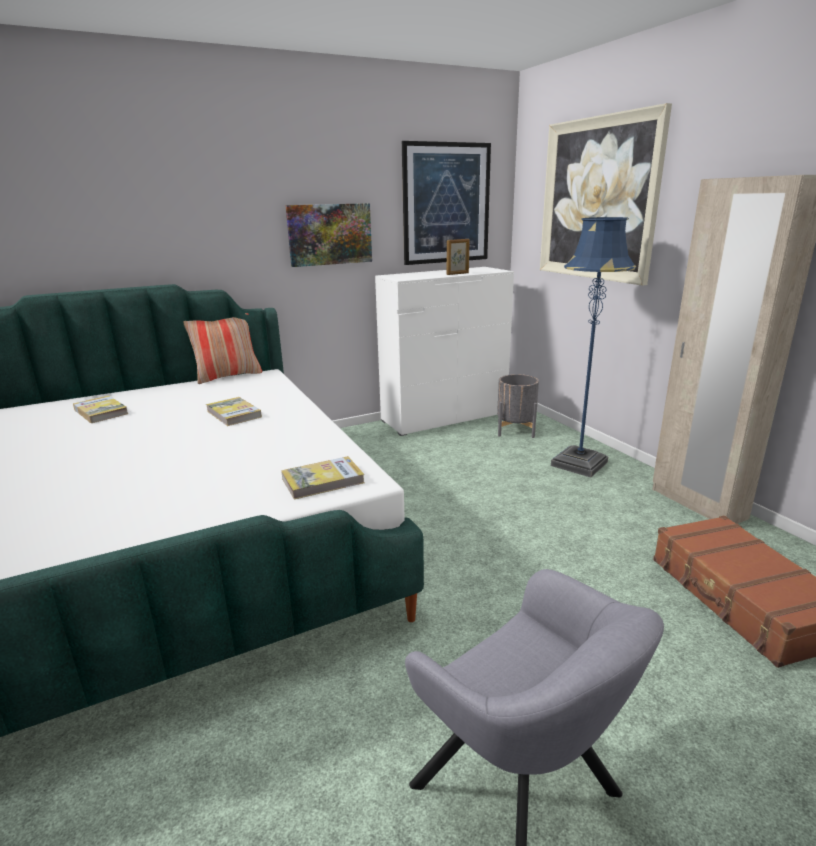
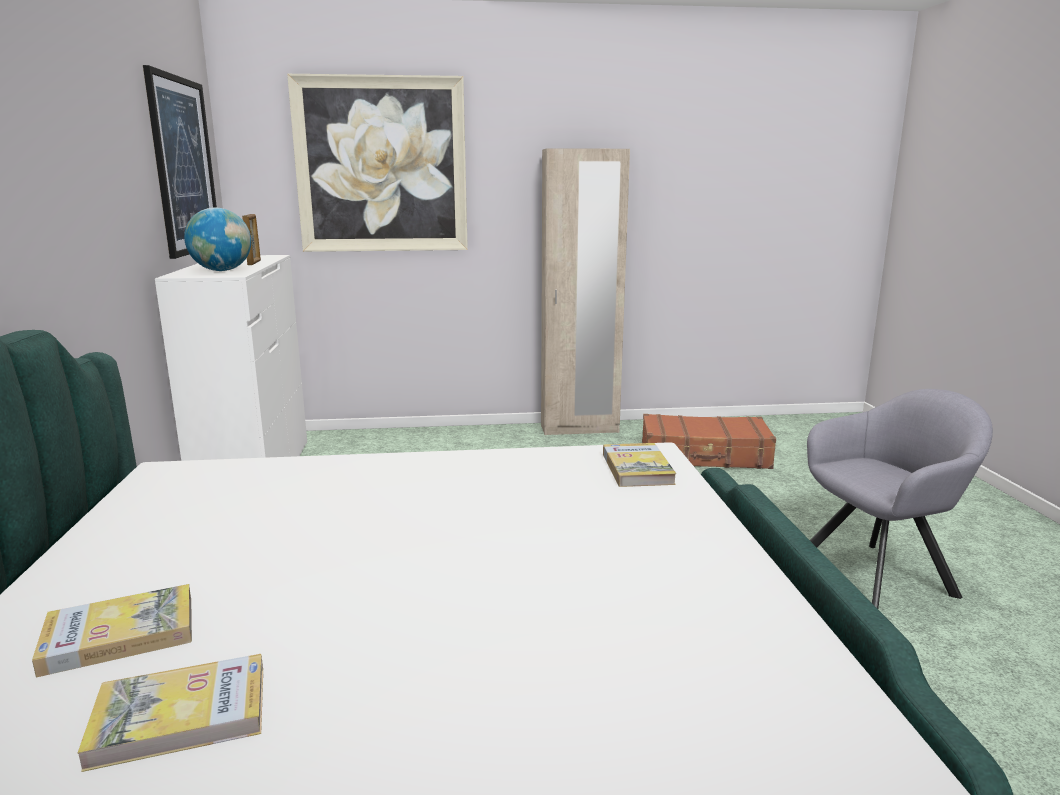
camera: 70 degrees left, 5 degrees down
(228, 376) = (107, 500): pillow -> none
(234, 414) = (343, 503): book -> book (181, 716)
(330, 234) = (107, 211): picture -> none
(415, 276) = (222, 270): none -> globe
(515, 430) = (355, 450): grey planter -> none
(579, 464) = (469, 445): blue floor lamp -> none

